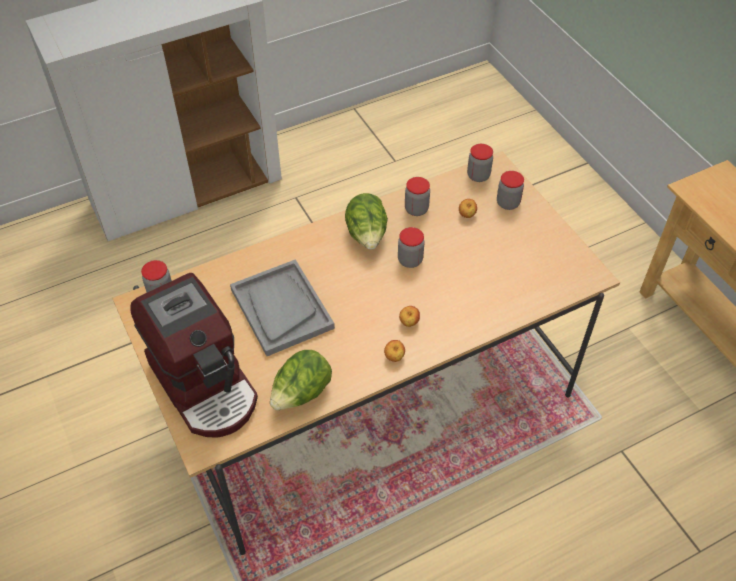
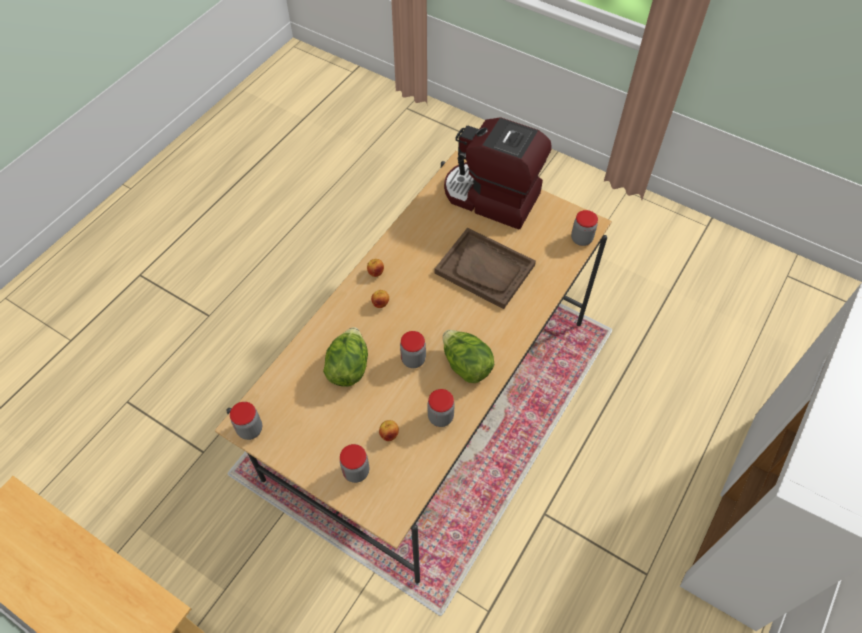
camera: 150 degrees right, 5 degrees up
(281, 308) = (485, 269): grey tray -> brown tray
(301, 394) = (423, 220): lettuce -> lettuce (348, 367)
(478, 176) = (403, 493): jar -> jar (250, 429)

